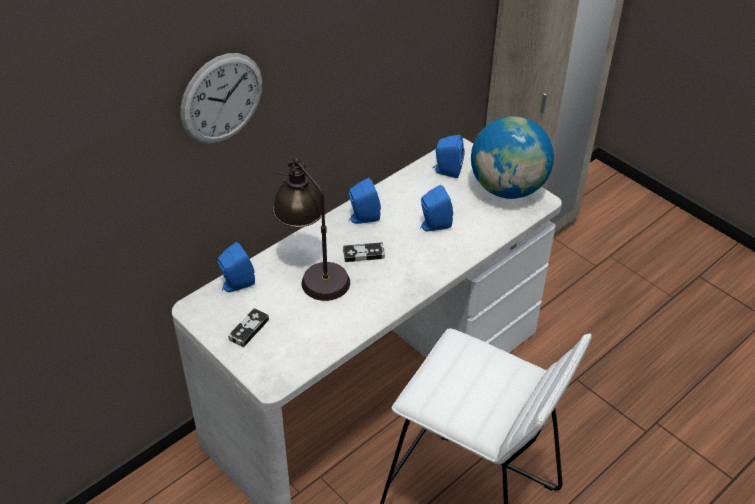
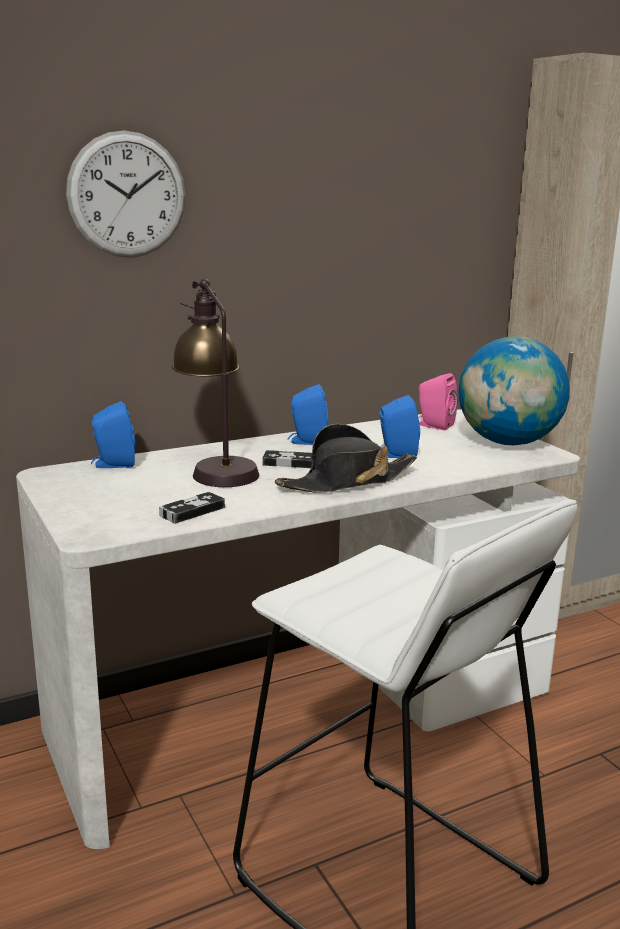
camera: 15 degrees right, 25 degrees down
(249, 329) = (98, 494): game controller -> game controller (192, 511)
(413, 272) = (347, 481): none -> black hat
(446, 171) = (433, 425): blue speaker -> pink speaker

